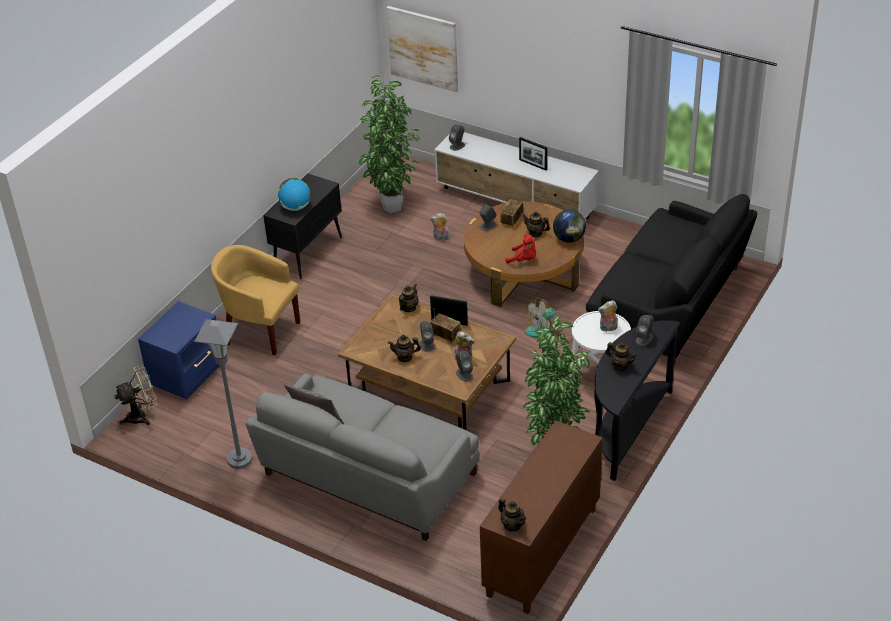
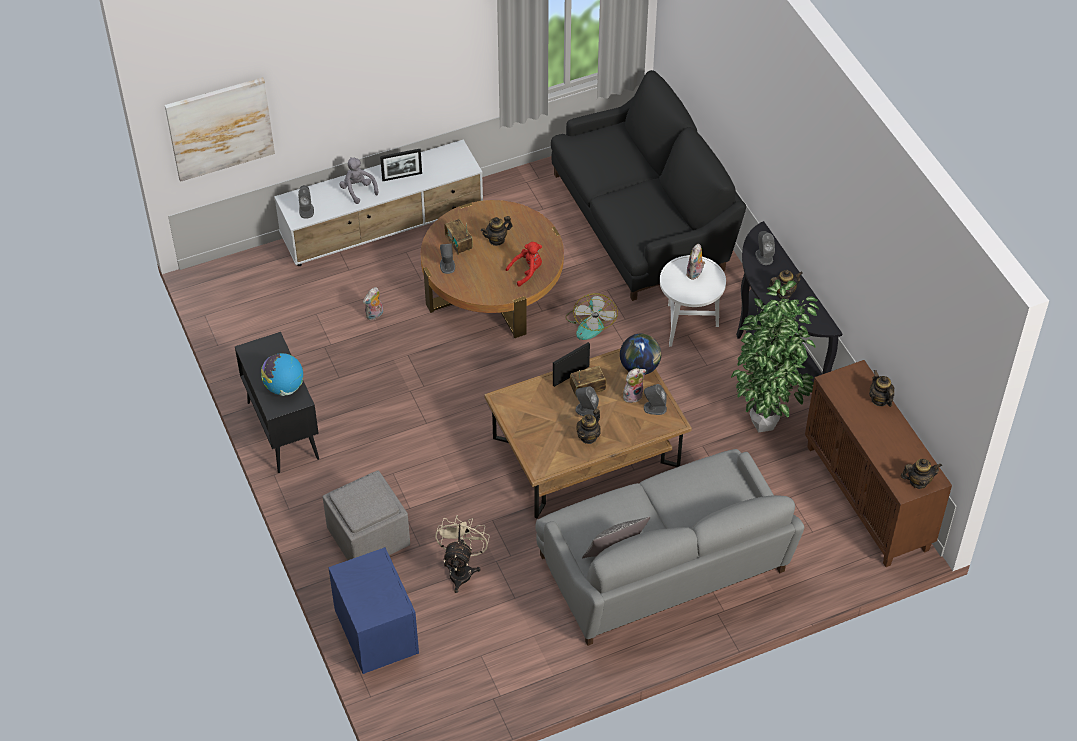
camera: 55 degrees left, 10 degrees up
(142, 416) = (401, 706): beige fan -> beige fan (461, 569)
(239, 459) = (546, 656): grey floor lamp -> none
(260, 331) = (367, 537): yellow armchair -> grey ottoman
(392, 206) = (281, 321): potted plant -> none
(408, 308) = (520, 393): teapot -> teapot (880, 399)
(499, 155) = (358, 190): none -> grey plush toy
(569, 239) = (530, 222): globe -> globe (640, 367)

